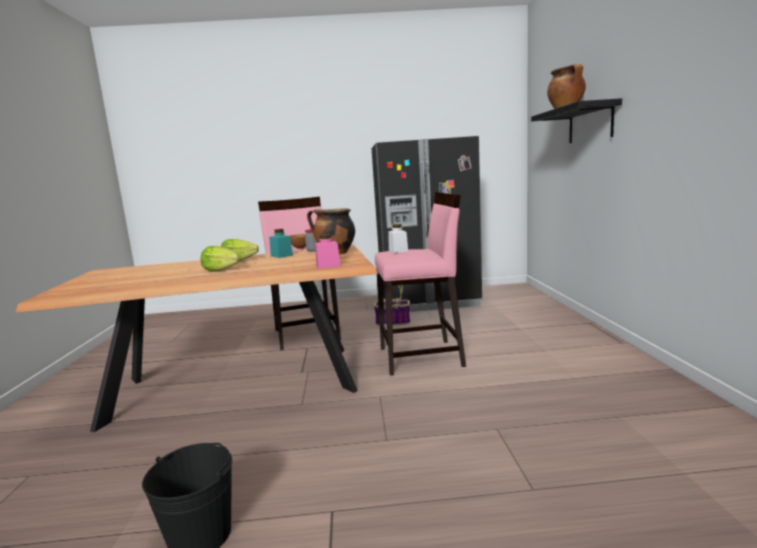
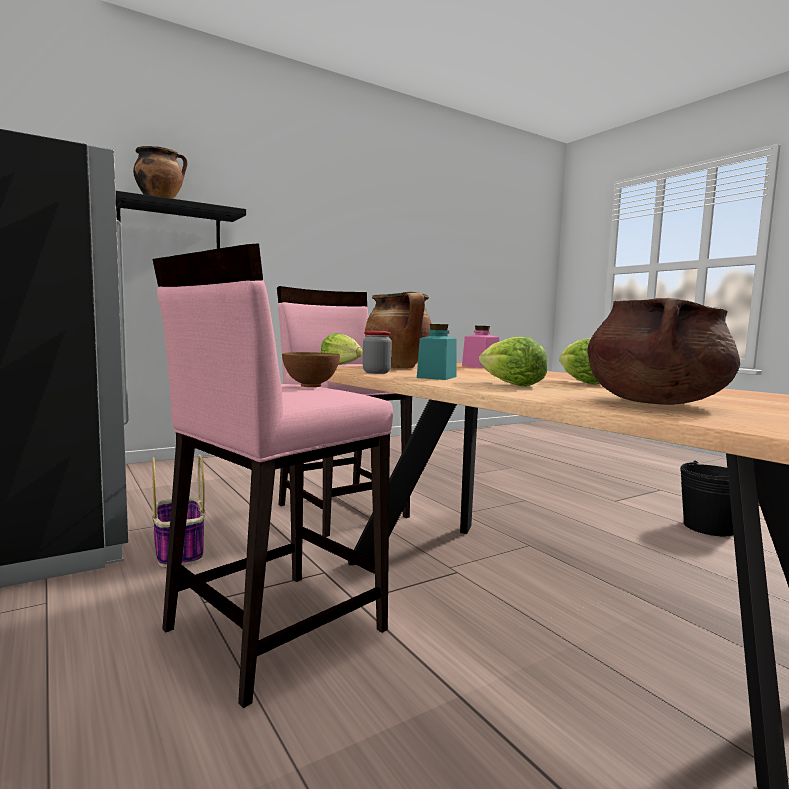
camera: 120 degrees left, 5 degrees down
(168, 268) = (654, 403): none -> brown cooking pot
(398, 250) = (341, 365): white jar -> lettuce

